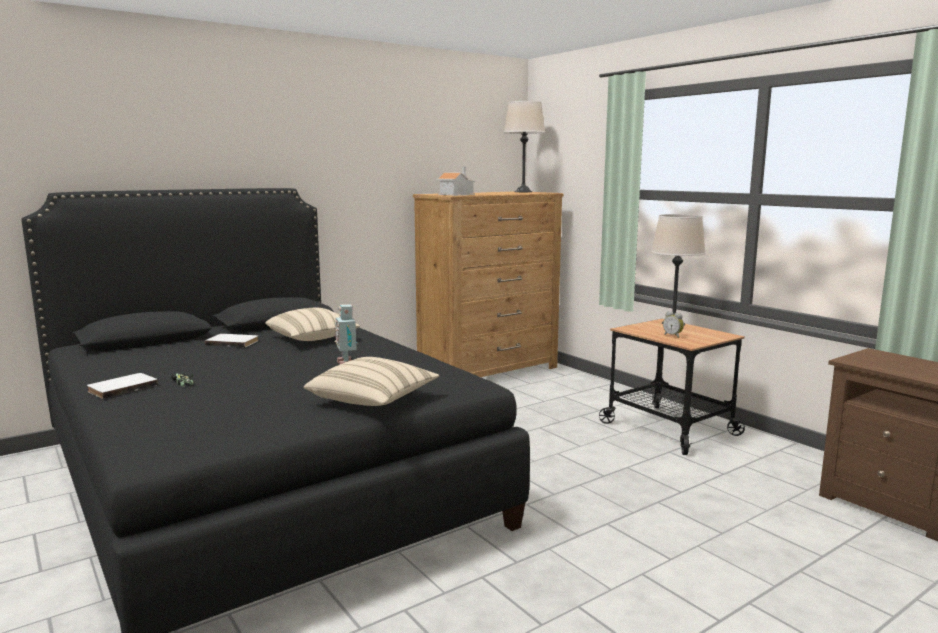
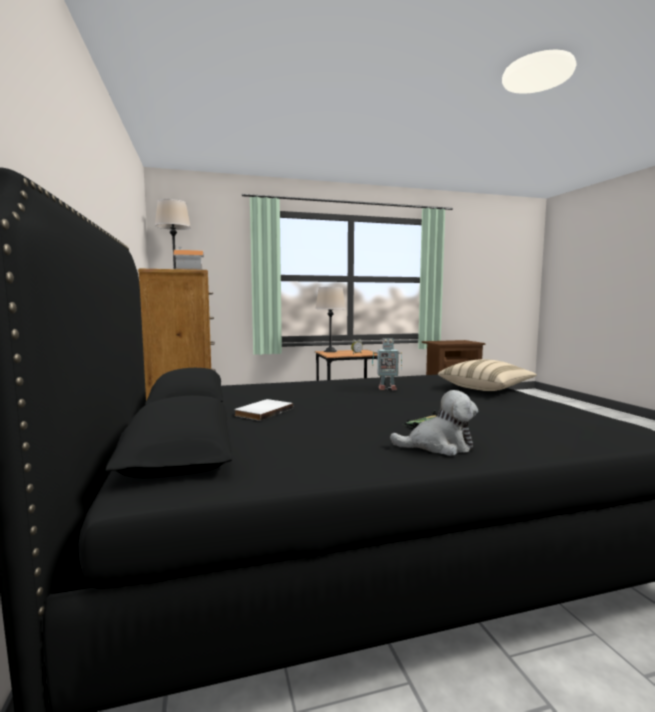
camera: 70 degrees left, 5 degrees down
(122, 388) = (438, 446): white book -> plush toy
(312, 339) = (287, 392): beige pillow -> none

